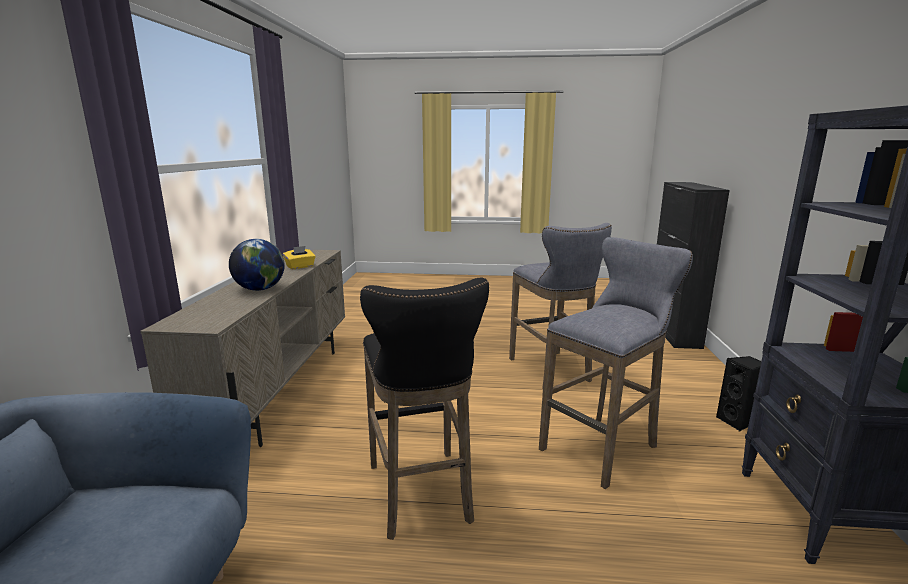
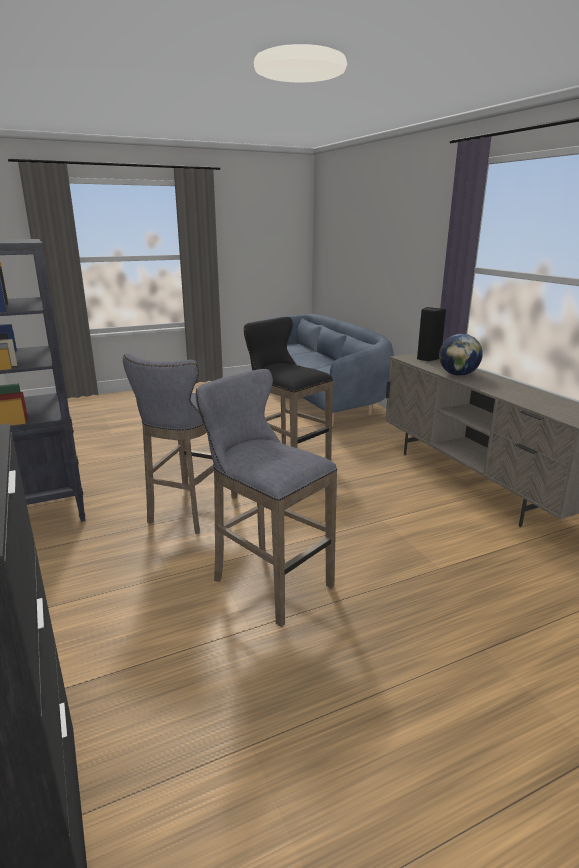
camera: 150 degrees right, 5 degrees up
(300, 267) = (512, 396): yellow tissue box -> none
(737, 422) = (57, 570): black speaker -> black speaker (427, 358)

